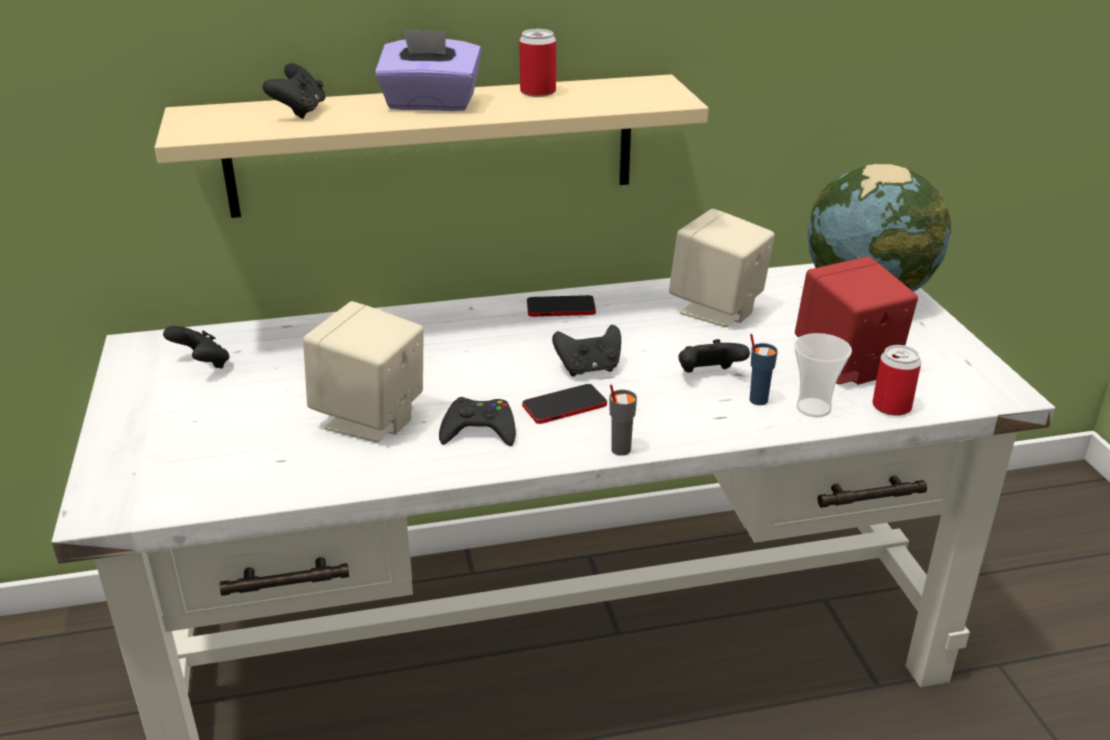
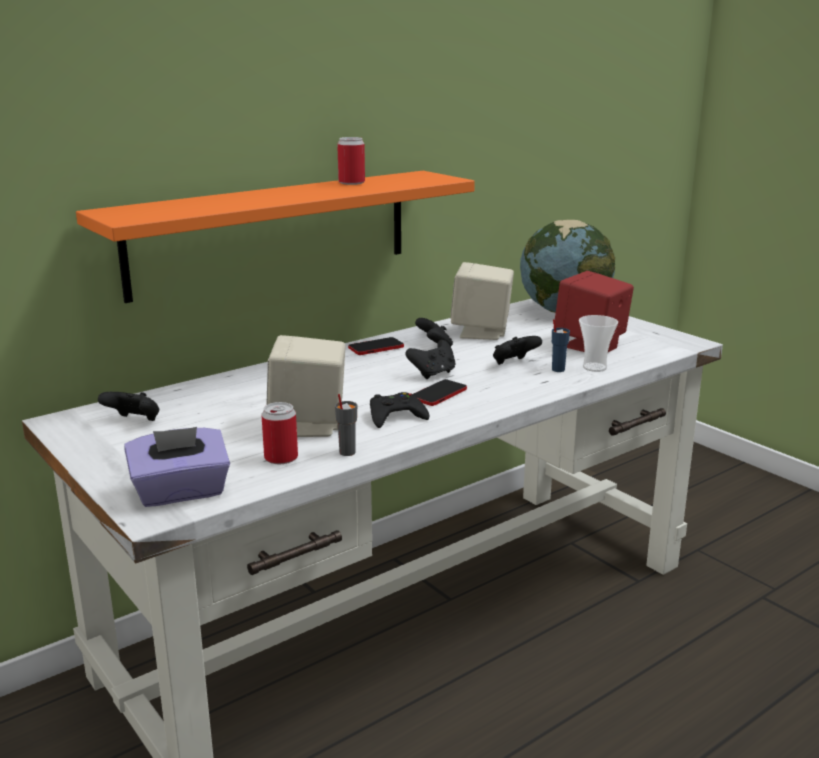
camera: 25 degrees left, 10 degrees down
(299, 112) = (195, 203): black game controller -> black game controller (435, 348)
(430, 104) = (287, 193): purple tissue box -> purple tissue box (181, 492)
(433, 145) = (272, 232): beige shelf -> orange shelf
(620, 449) = (501, 408): grey cup -> grey cup (346, 452)
(891, 407) = (637, 359): can -> can (281, 458)

